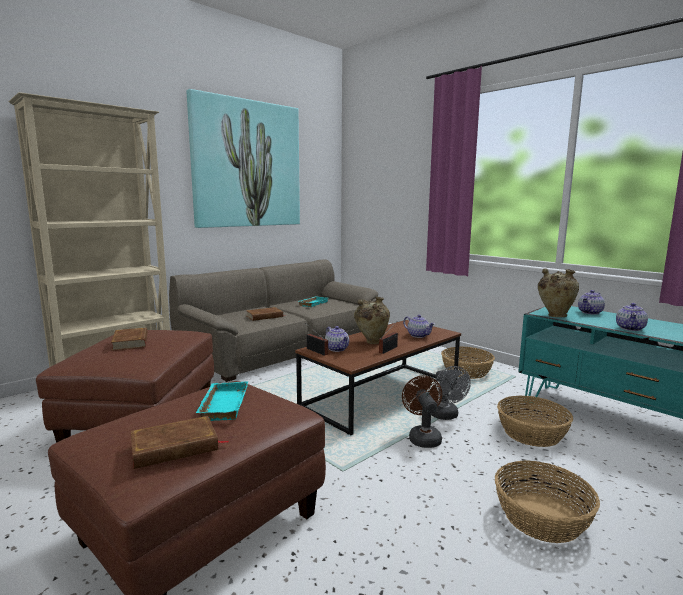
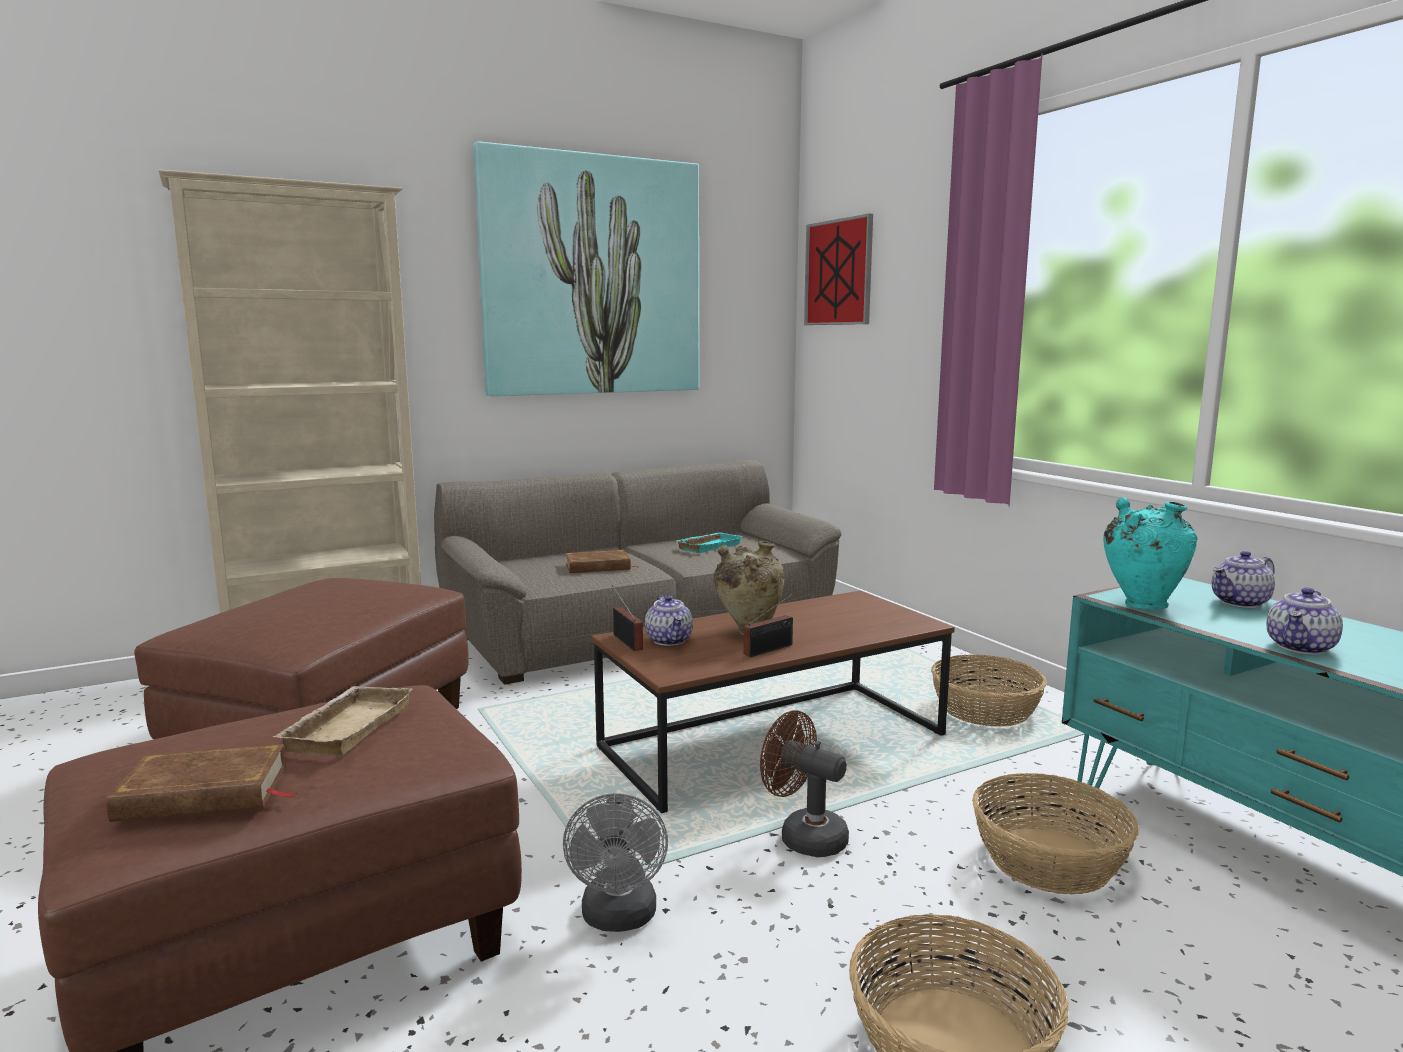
camera: 15 degrees right, 0 degrees up
(131, 342) = (308, 599): brown book -> none
(222, 405) = (346, 727): turquoise tray -> beige tray
(366, 166) = (838, 272): none -> picture
(418, 335) = (856, 625): teapot -> none
(423, 437) = (803, 836): brown fan -> brown fan turned 60 degrees counterclockwise
(446, 416) = (880, 799): grey fan -> grey fan (619, 919)
(555, 316) = (1142, 605): beige vase -> turquoise vase

